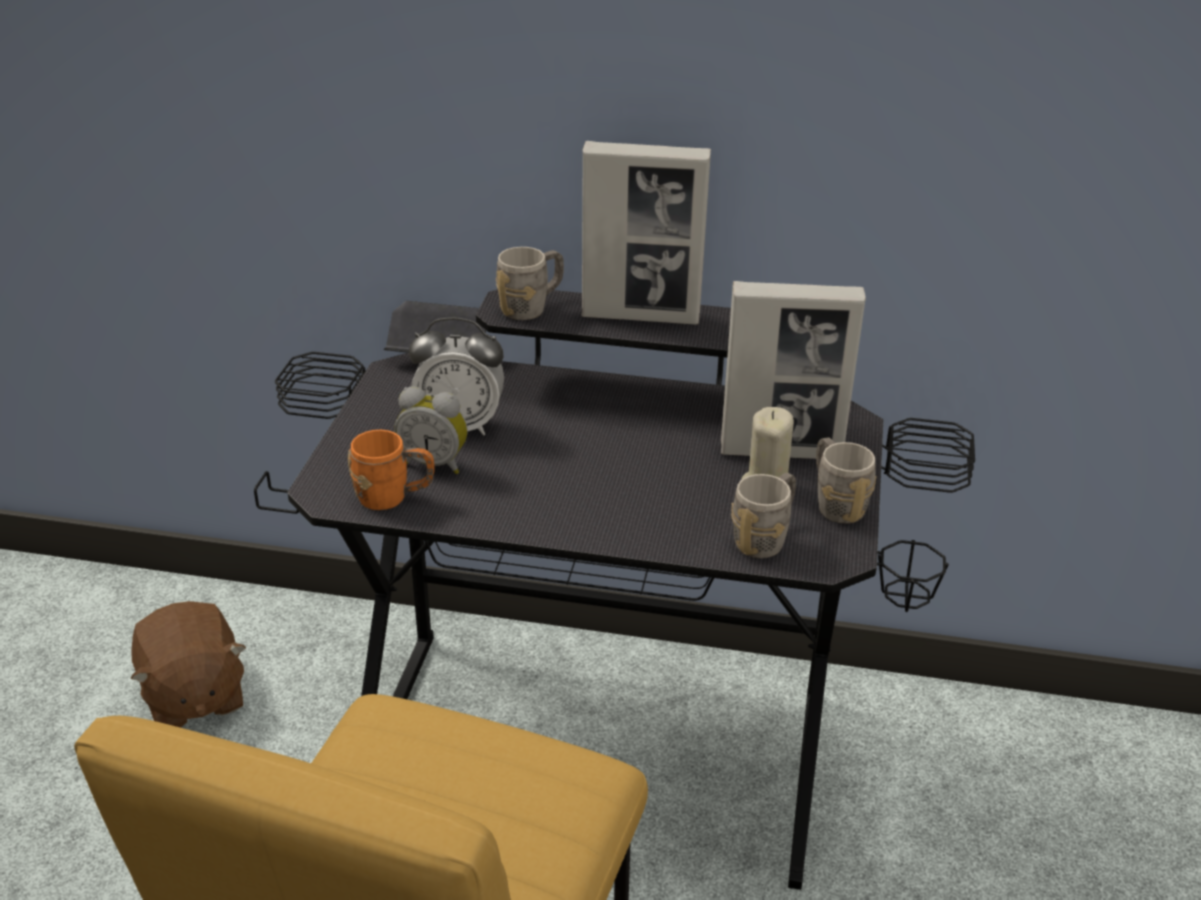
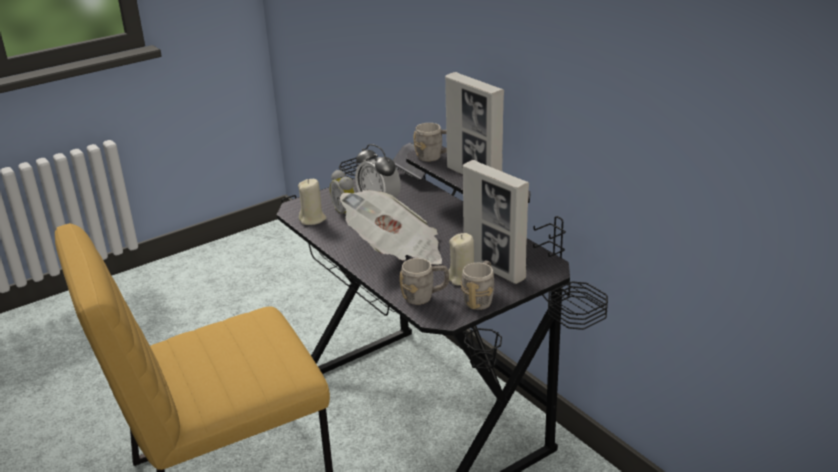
camera: 45 degrees right, 5 degrees down
(193, 696) = (298, 309): brown plush toy -> none
(394, 497) = (312, 219): orange mug -> beige candle
(611, 489) = (395, 251): none -> newspaper

